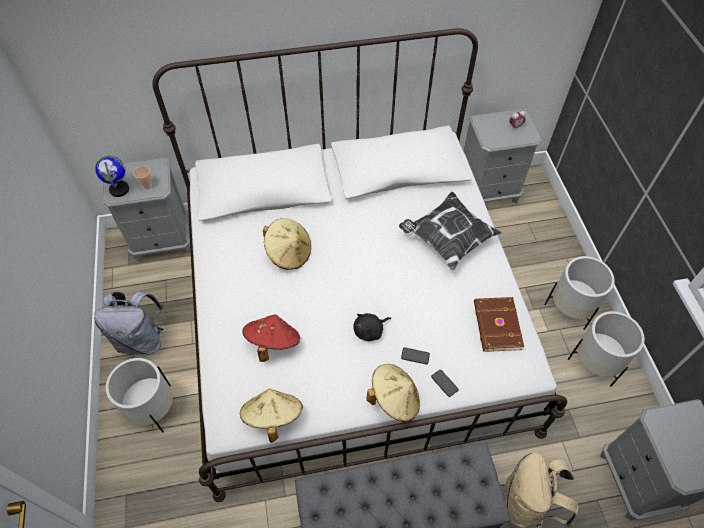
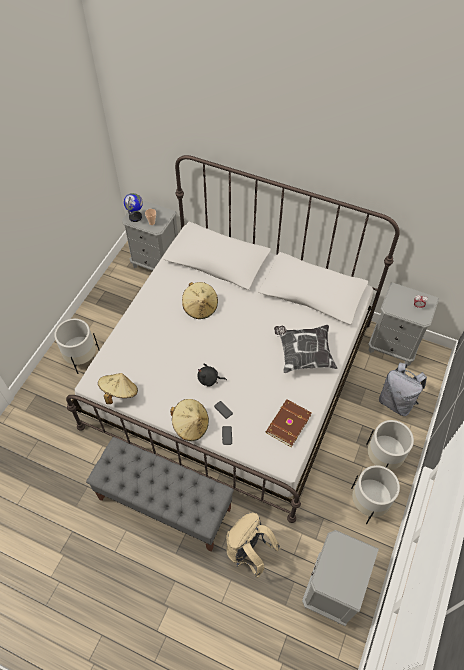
camera: 35 degrees right, 0 degrees up
(142, 339) = (103, 315): grey backpack -> grey backpack (396, 401)
(273, 342) = (151, 353): red hat -> none

